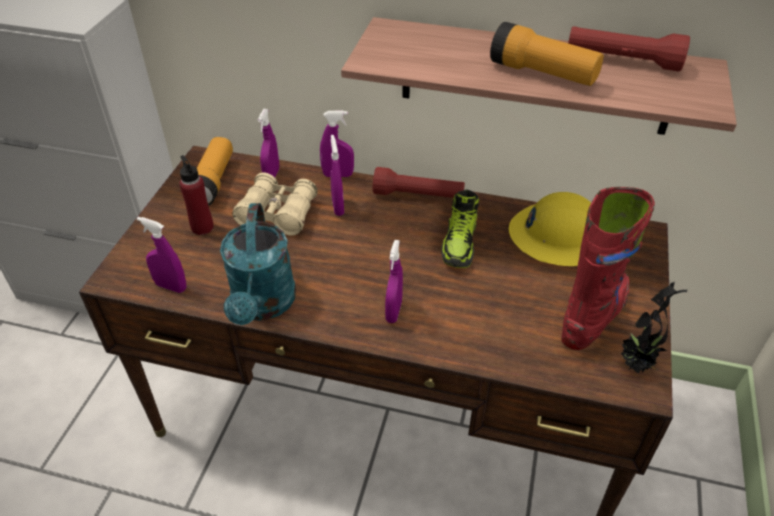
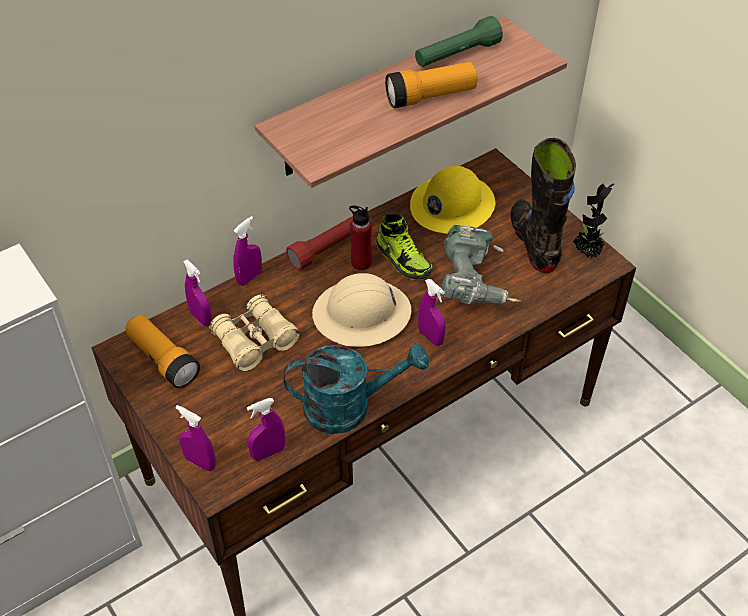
camera: 50 degrees left, 5 degrees up
(202, 227) = (216, 397): red bottle -> red bottle (361, 262)
(263, 305) = (349, 406): turquoise watering can -> turquoise watering can turned 45 degrees counterclockwise
(338, 207) = (288, 301): purple spray bottle -> purple spray bottle (200, 462)
(370, 255) = (362, 315): none -> beige hard hat
(492, 304) = (476, 283): none -> power drill
(593, 316) = (534, 242): red boot -> black boot
(622, 61) = (456, 55): red flashlight -> green flashlight

